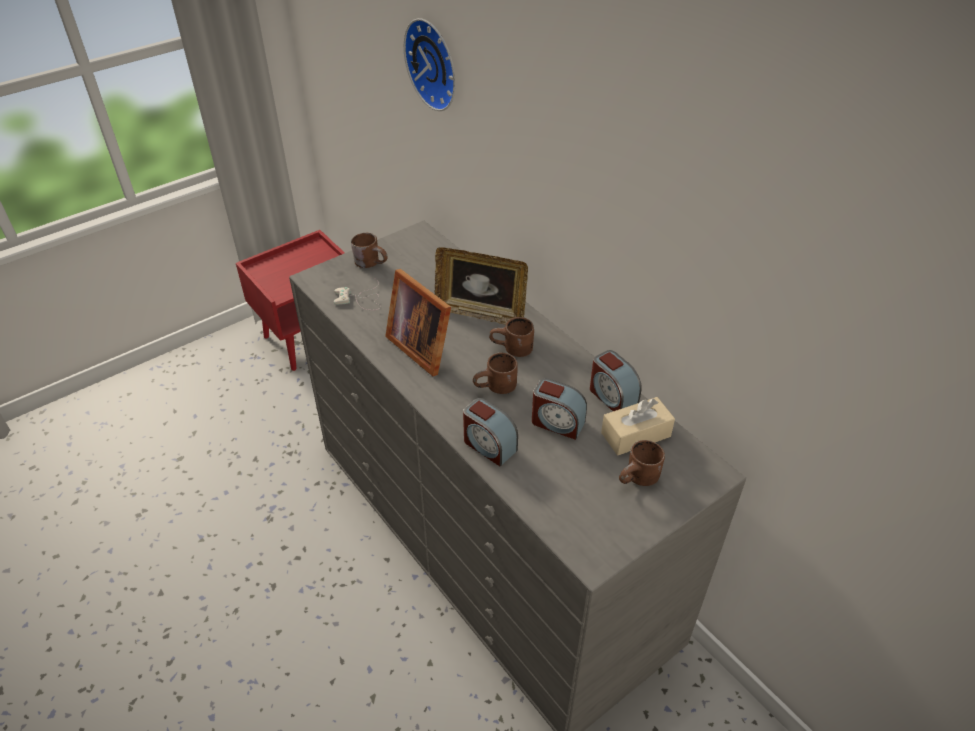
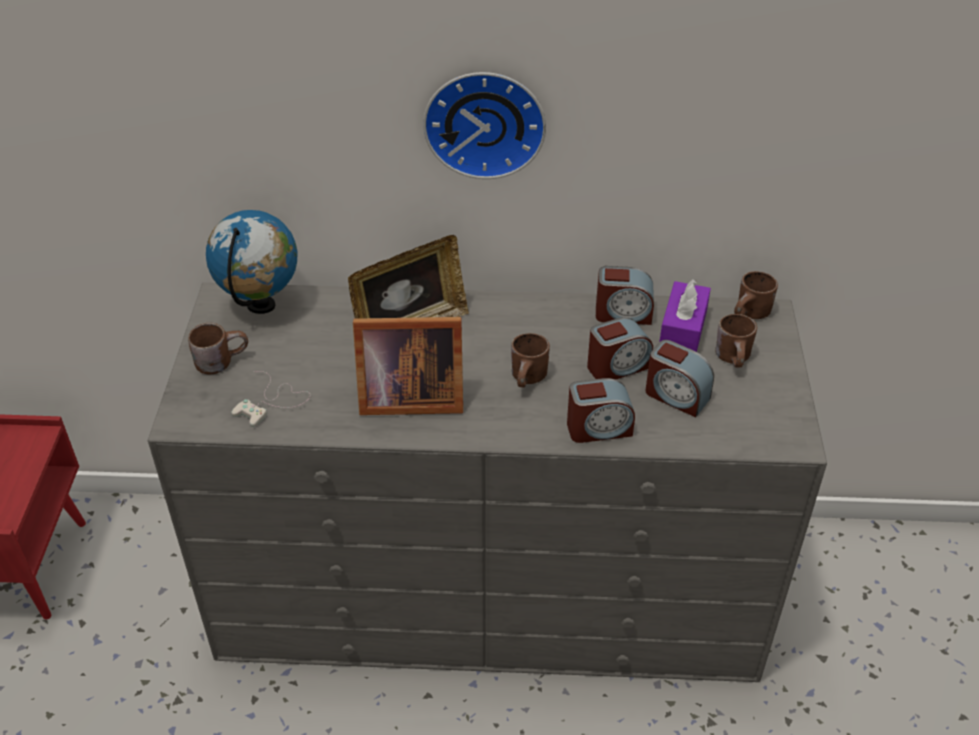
camera: 50 degrees left, 0 degrees up
(430, 250) = (261, 305): none -> globe
(435, 63) = (192, 64): wall clock -> wall clock (485, 121)
(512, 350) = (490, 338): brown mug -> brown mug (752, 315)
(563, 467) = (676, 396): none -> alarm clock
(635, 434) = (683, 328): beige tissue box -> purple tissue box

